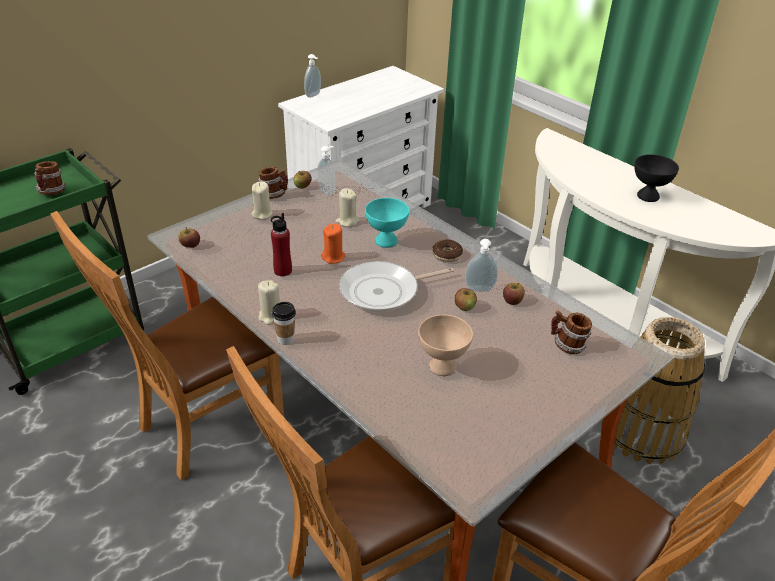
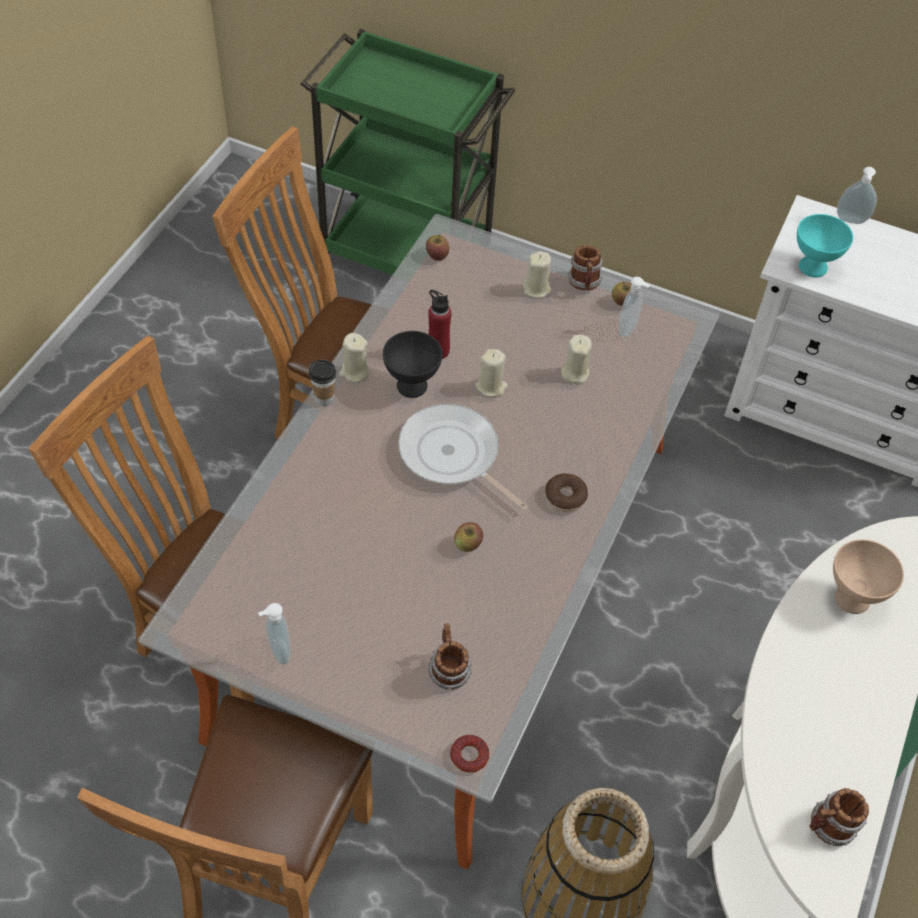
camera: 65 degrees right, 15 degrees up
(52, 192) = (427, 106): mug -> mug (829, 828)
(333, 257) = (491, 386): orange candle -> beige candle
(386, 241) = (556, 426): turquoise bowl -> turquoise bowl (812, 268)
(442, 367) = (347, 552): beige bowl -> beige bowl (851, 599)
(479, 290) = (510, 551): soap dispenser -> soap dispenser (278, 651)
(512, 301) = (507, 592): apple -> none
(638, 355) = (469, 756): none -> donut
(647, 196) = (834, 699): black bowl -> black bowl (411, 385)

